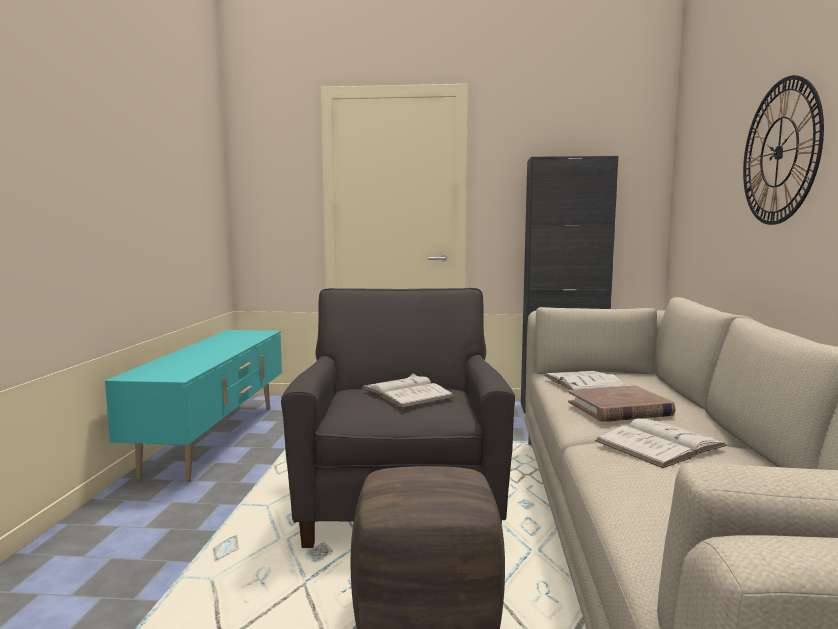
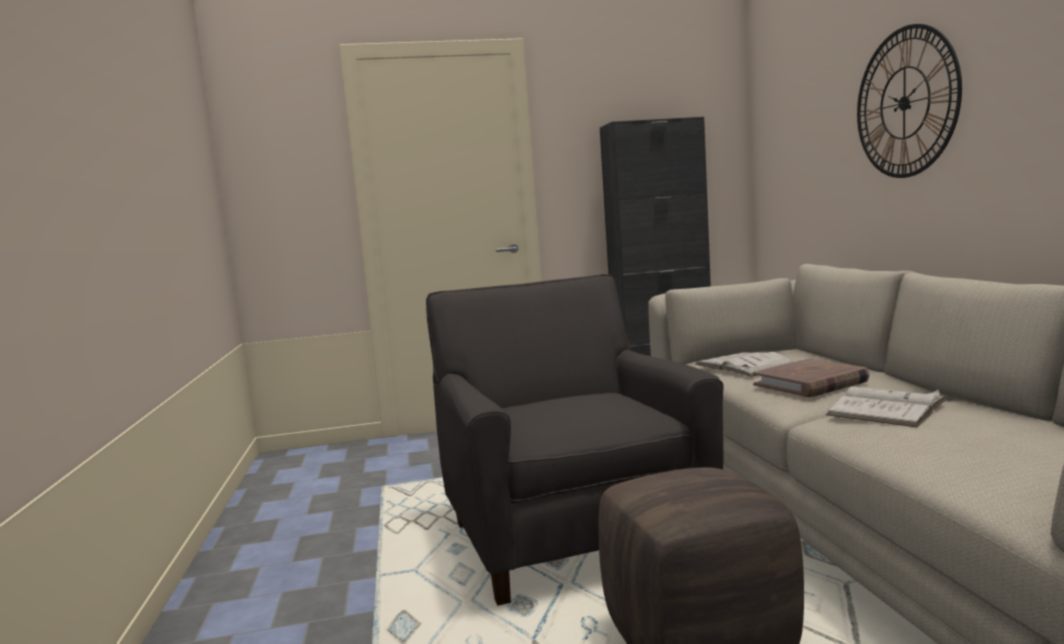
camera: 15 degrees left, 0 degrees up
(215, 438) = (275, 509): turquoise tv stand -> none
(406, 392) = (576, 401): white book -> none

